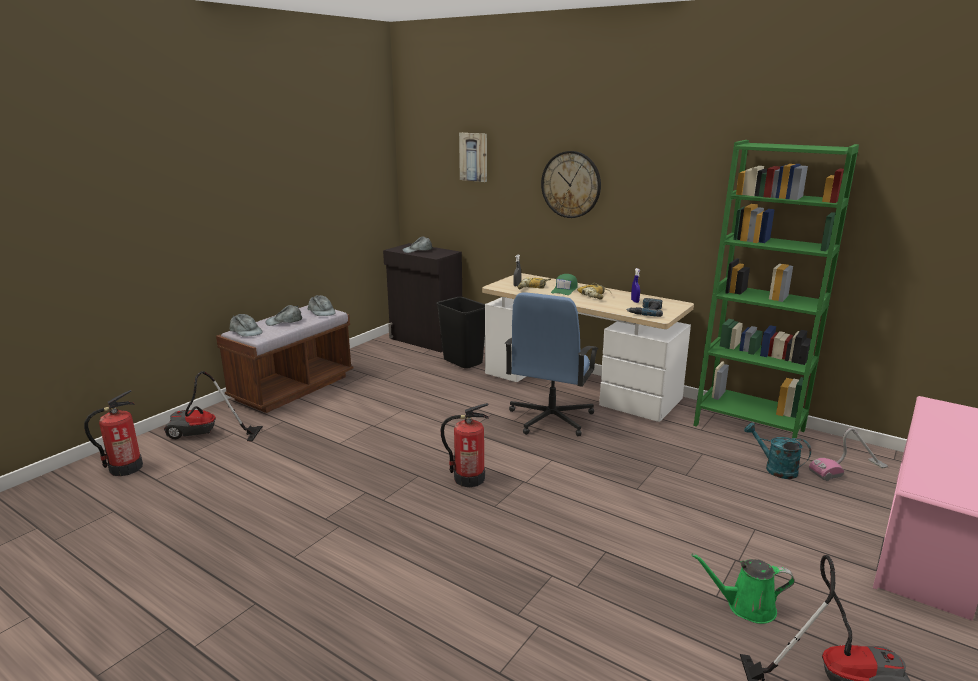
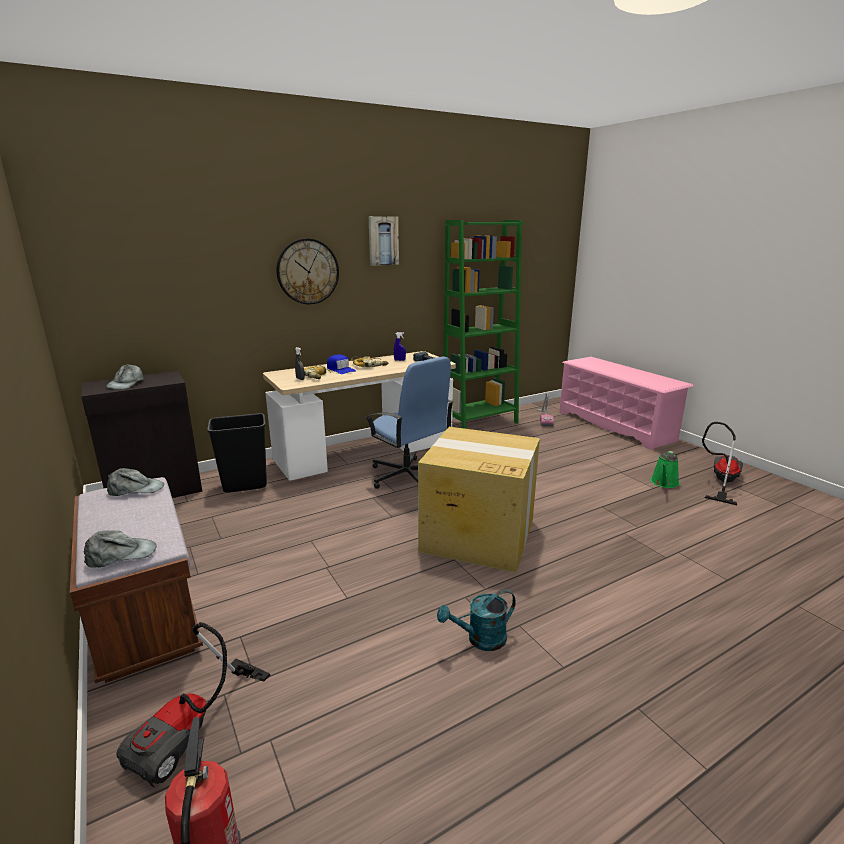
camera: 65 degrees left, 0 degrees up
(284, 321) = (129, 519): grey cap -> none
(468, 478) = (476, 535): fire extinguisher -> cardboard box
(474, 157) = (180, 254): picture -> picture (383, 240)
(565, 290) = (340, 369): green cap -> blue cap
(775, 468) = (532, 432): turquoise watering can -> turquoise watering can (480, 640)

